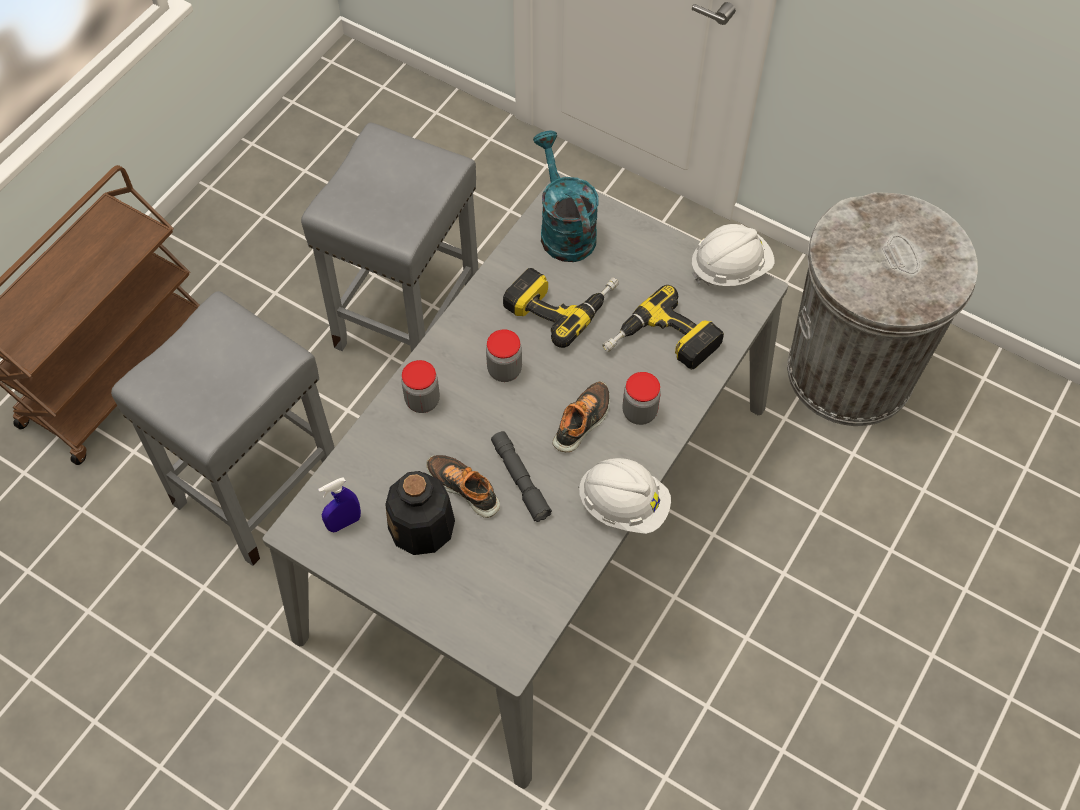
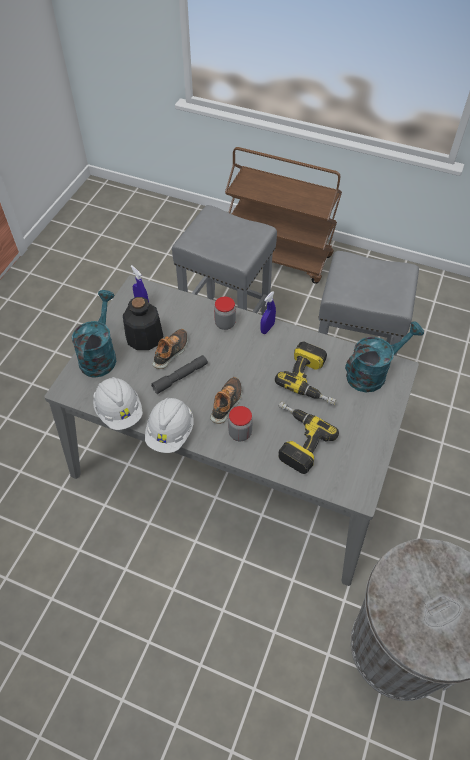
camera: 80 degrees right, 5 degrees down
(445, 600) = (100, 355): none -> turquoise watering can
(448, 343) = (267, 328): none -> blue spray bottle
(504, 370) = (255, 358): jar -> none
(582, 421) = (227, 403): shoe -> shoe turned 90 degrees counterclockwise
(730, 268) = (373, 475): white hard hat -> white hard hat (119, 411)

